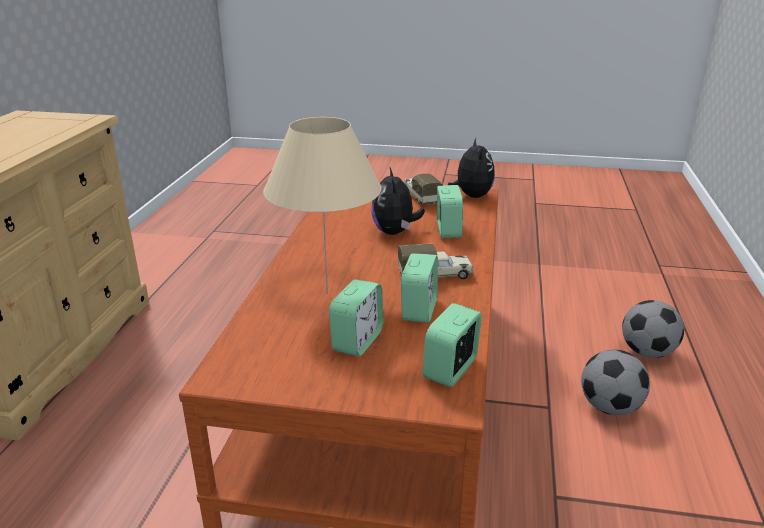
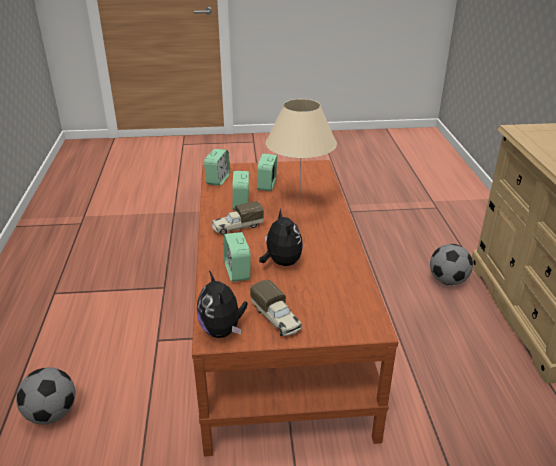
camera: 165 degrees right, 5 degrees up
(610, 407) = (111, 348): football -> football (447, 280)

